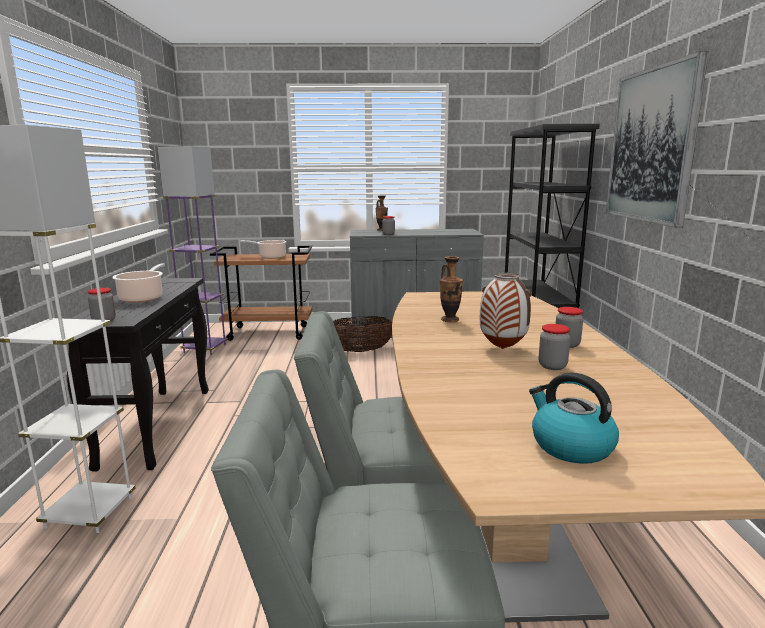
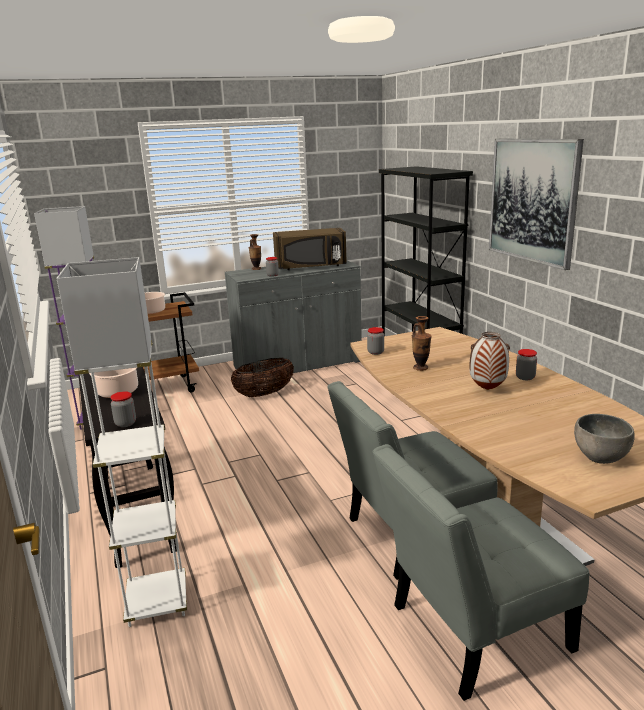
camera: 20 degrees left, 5 degrees up
(434, 232) = (311, 266): none -> brown microwave
(552, 366) = (534, 399): jar -> jar (375, 352)
(570, 446) = (600, 457): kettle -> grey bowl

